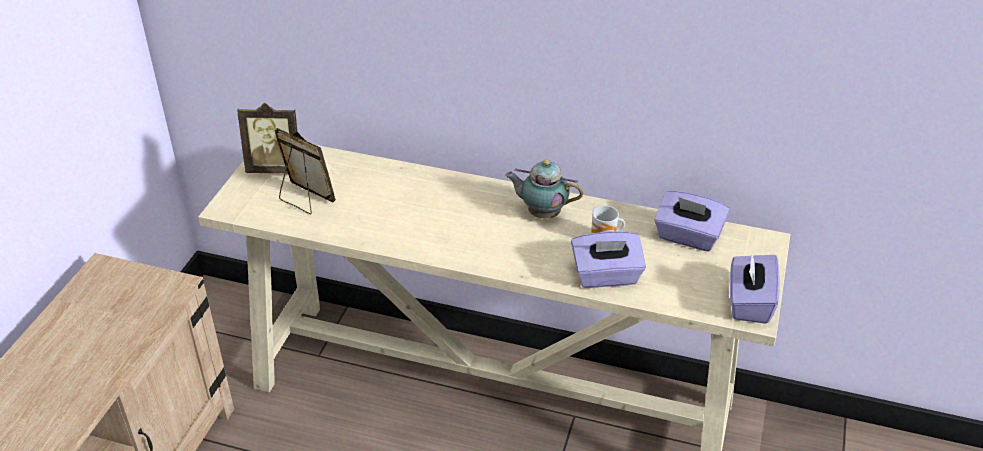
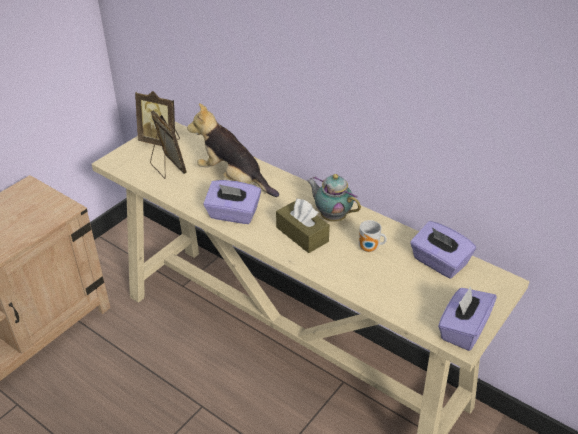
camera: 20 degrees right, 0 degrees up
(399, 195) = (234, 179): none -> plush toy
(519, 242) = (302, 234): none -> brown tissue box
(606, 276) = (355, 277): purple tissue box -> purple tissue box (233, 214)

